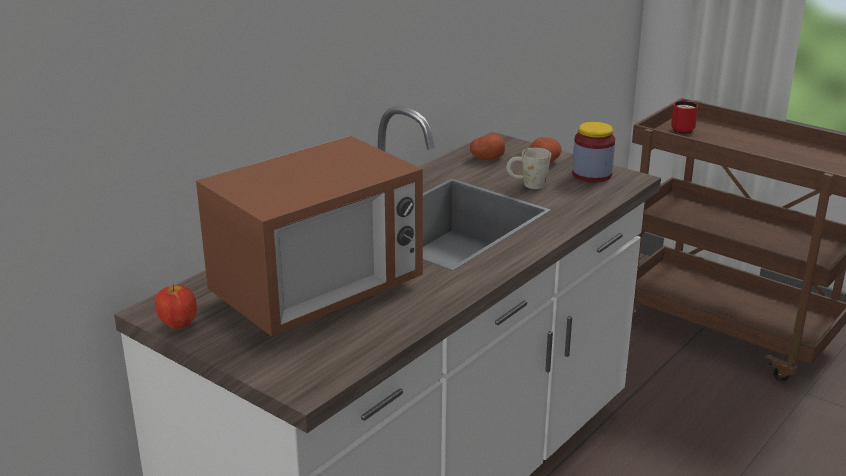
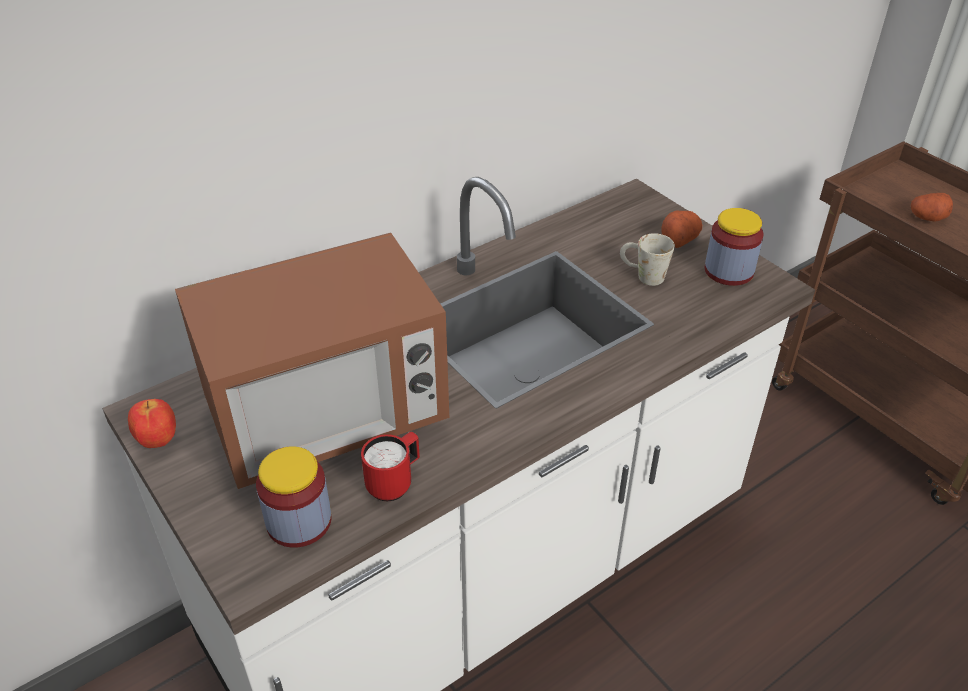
camera: 15 degrees right, 15 degrees up
(330, 353) = (299, 521): none -> jar
(487, 158) = (612, 223): potato -> potato (927, 218)
(683, 129) = (892, 188): red mug -> red mug (394, 483)

